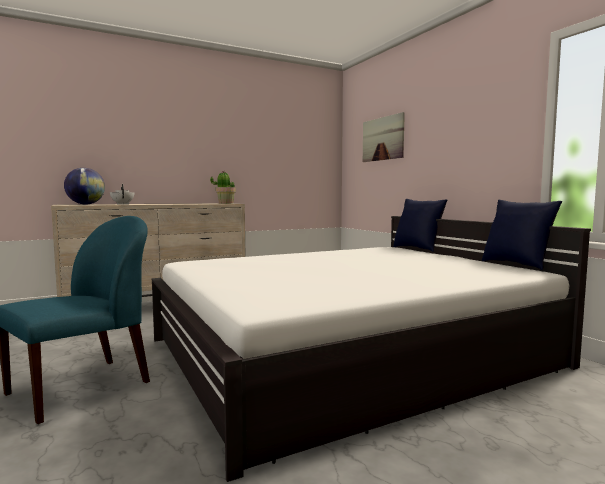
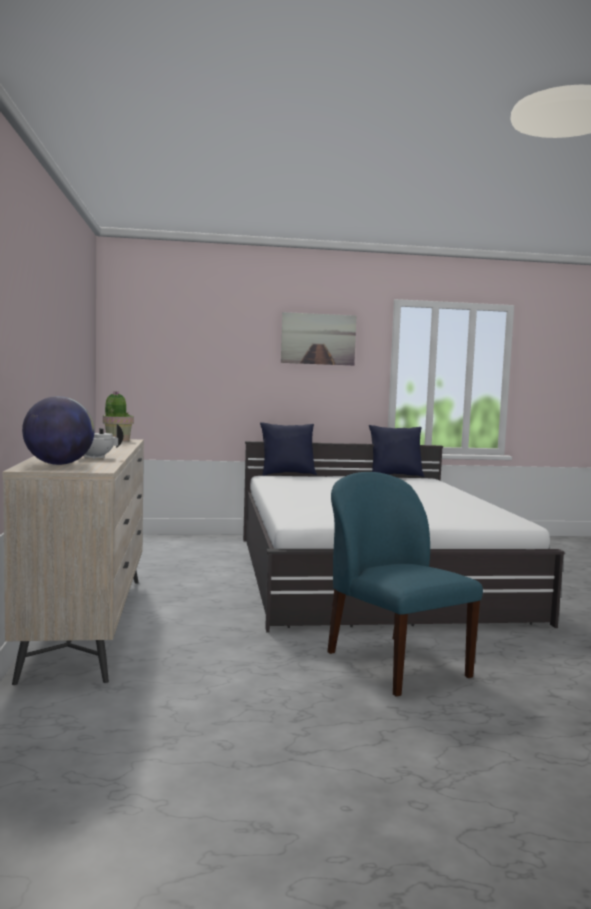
camera: 70 degrees left, 0 degrees up
(382, 139) = (192, 347): picture -> picture (318, 339)

